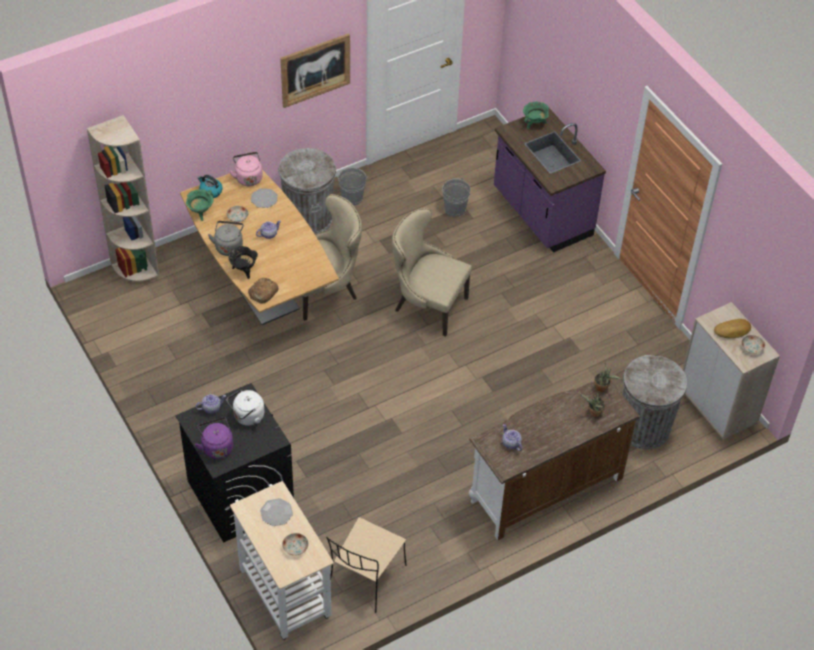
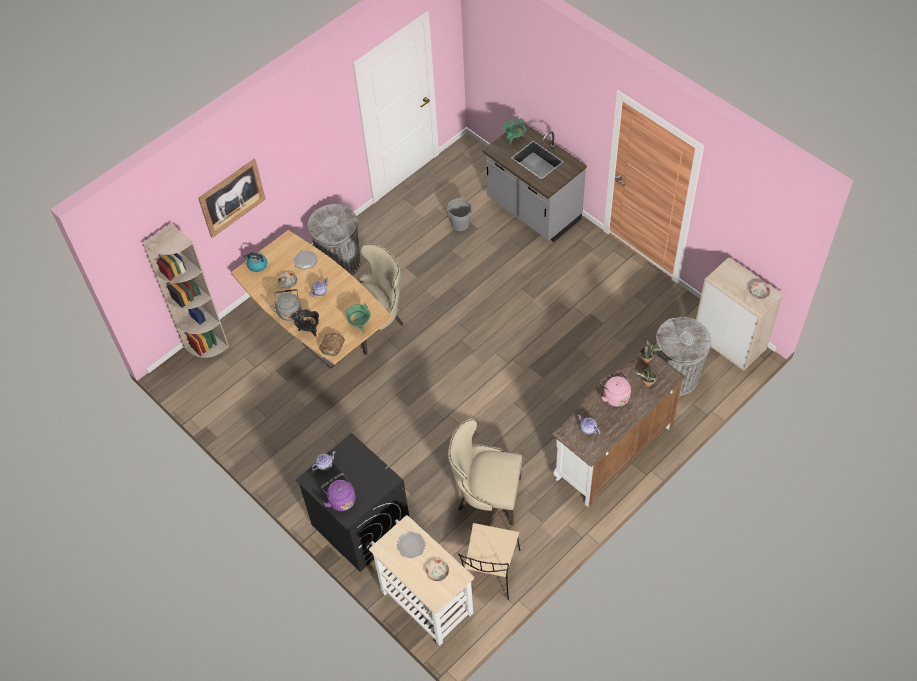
camera: 10 degrees left, 5 degrees up
(201, 212) = (255, 286): green cooking pot -> green cooking pot (359, 324)
(247, 417) = (358, 465): white kettle -> none
(248, 177) = (285, 244): pink kettle -> pink kettle (614, 396)
(315, 70) = (321, 138): picture -> picture (232, 197)
(352, 198) = (371, 235): grey bucket -> none
(427, 306) = (464, 315): beige chair -> beige chair (486, 496)
(541, 214) = (533, 211): purple counter -> grey counter
(732, 331) = (738, 282): bread -> none

